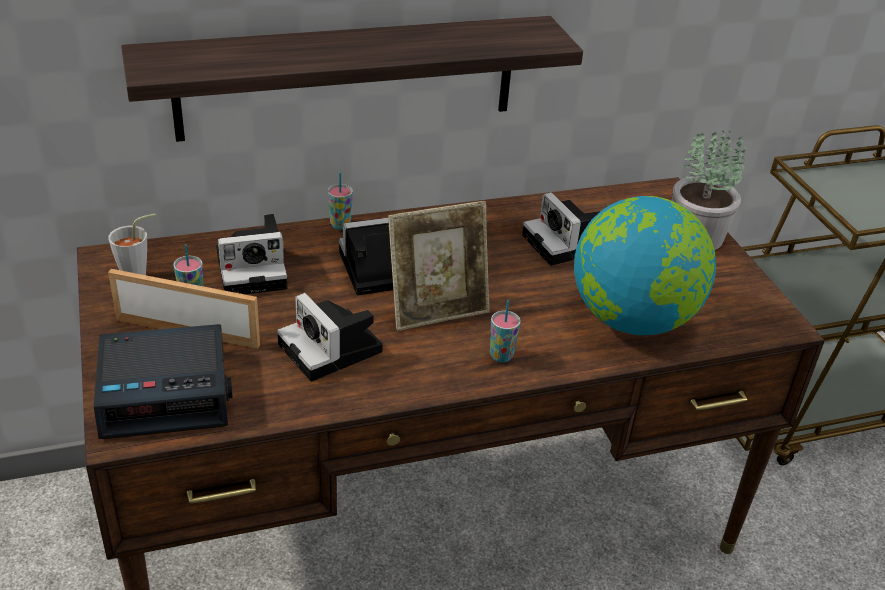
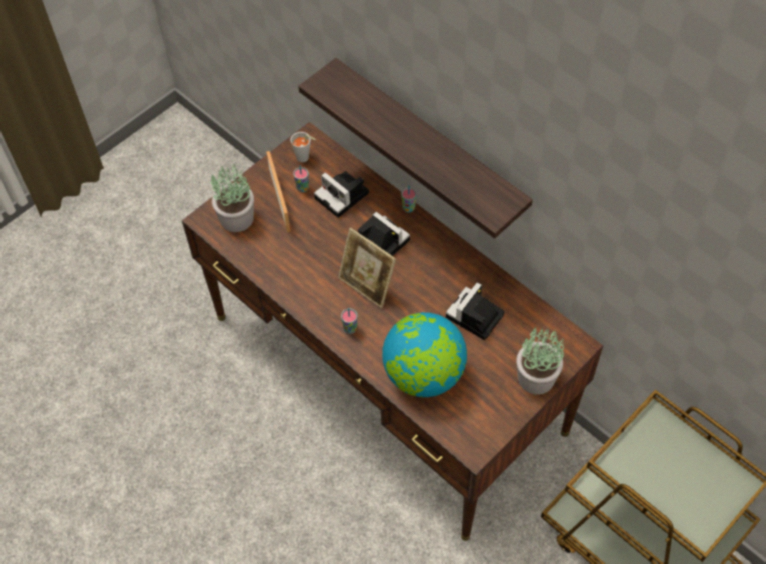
camera: 65 degrees right, 20 degrees up
(166, 392) = (237, 218): alarm clock -> potted plant
(333, 349) = (306, 260): camera -> none

